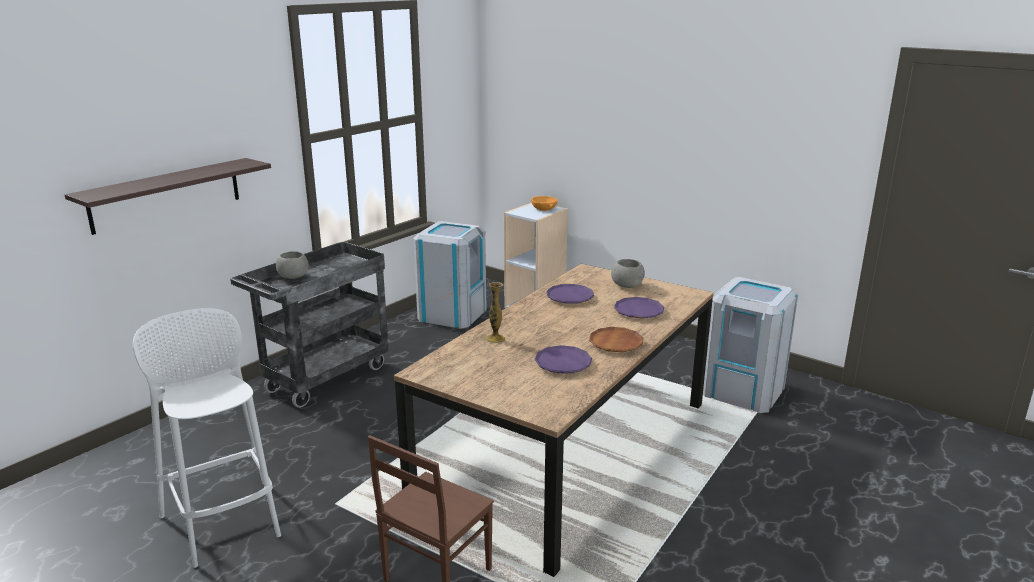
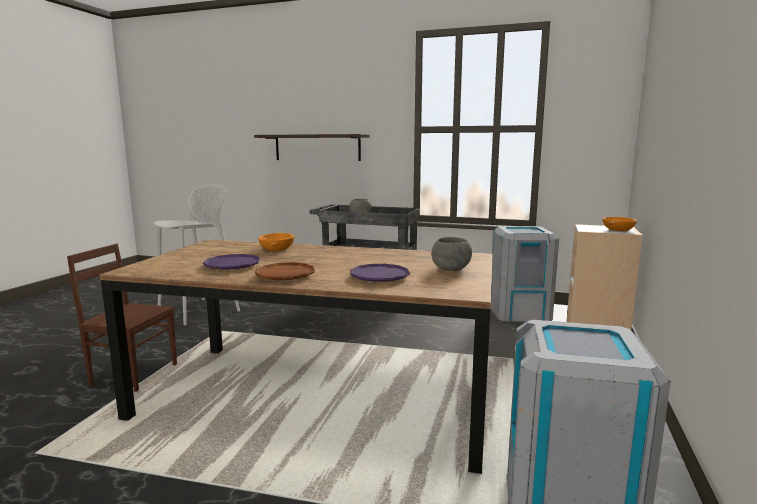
camera: 70 degrees right, 10 degrees down
(495, 339) = (277, 249): vase -> orange bowl
(569, 297) = (390, 257): purple plate -> none

